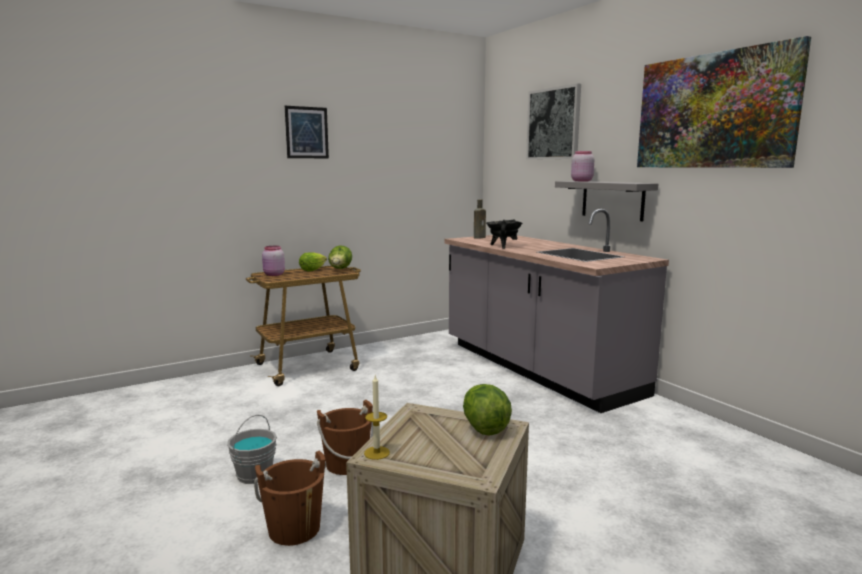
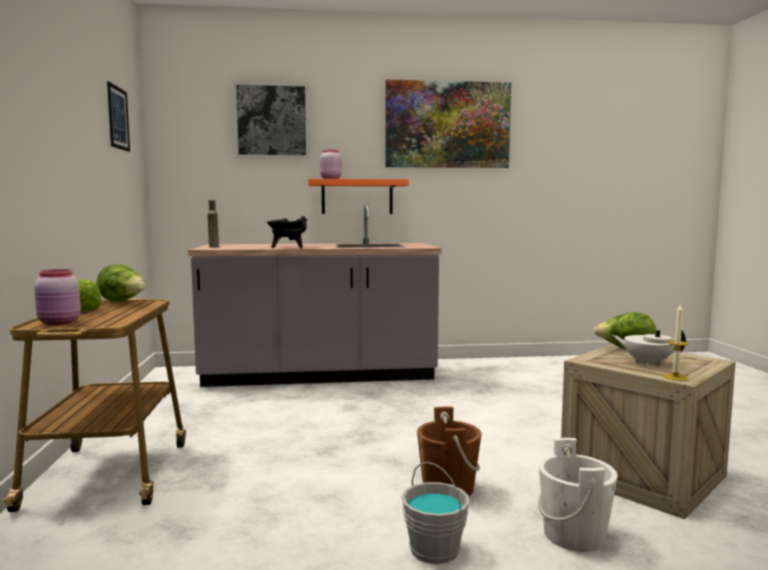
camera: 65 degrees left, 5 degrees down
(294, 529) = (574, 535): brown bucket -> white bucket
(307, 132) = (29, 75): picture -> picture (118, 118)
(428, 439) = (647, 363): none -> white teapot
(612, 200) = (357, 197): grey shelf -> orange shelf

